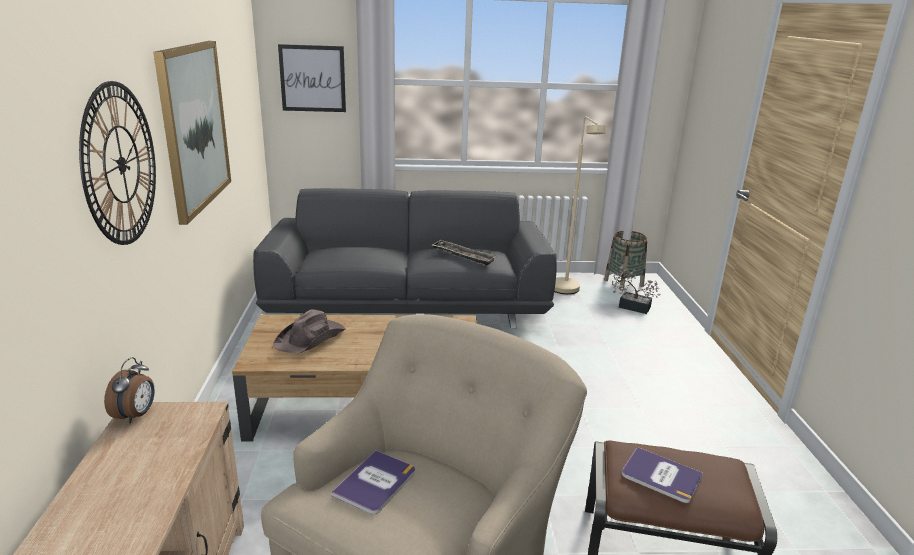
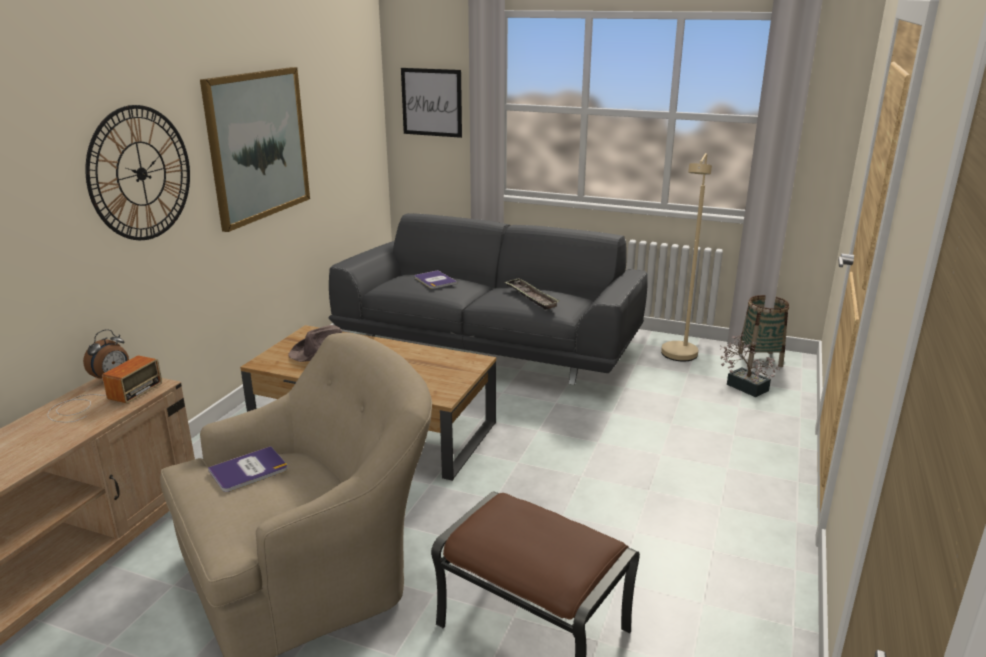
camera: 25 degrees right, 0 degrees up
(151, 445) = (101, 400): none -> radio
(661, 476) = (513, 532): book -> book (435, 280)

